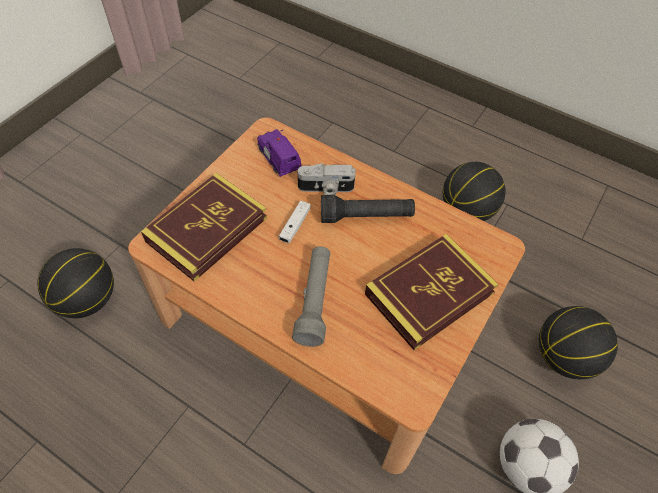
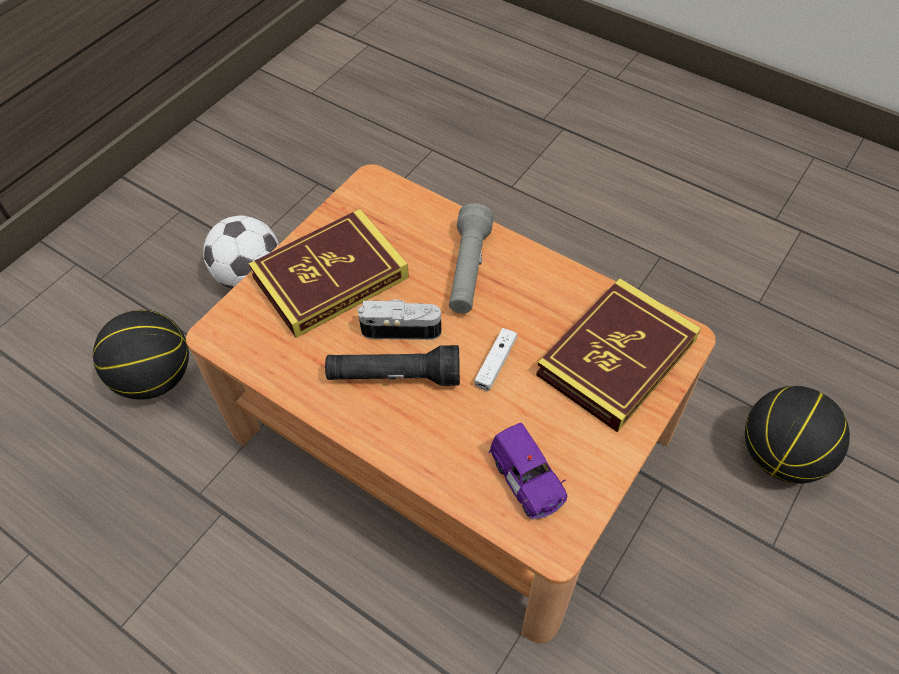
camera: 175 degrees left, 0 degrees up
(326, 189) = (450, 422): camera -> camera (401, 327)
(467, 211) = (198, 612): basketball -> none

